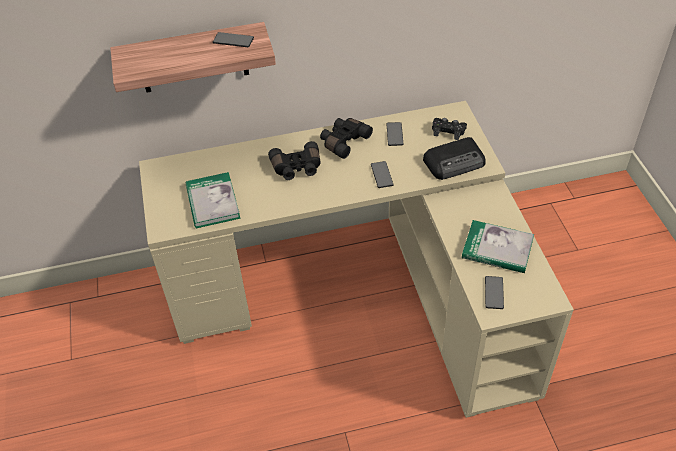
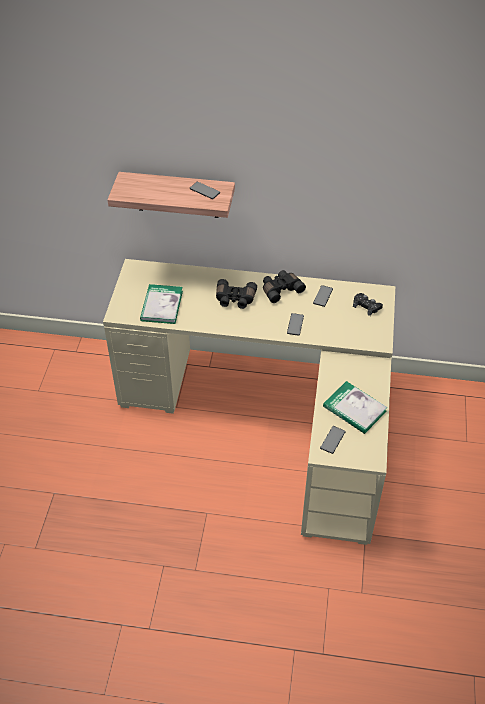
camera: 20 degrees right, 0 degrees up
(455, 162) = (357, 332): radio -> none

